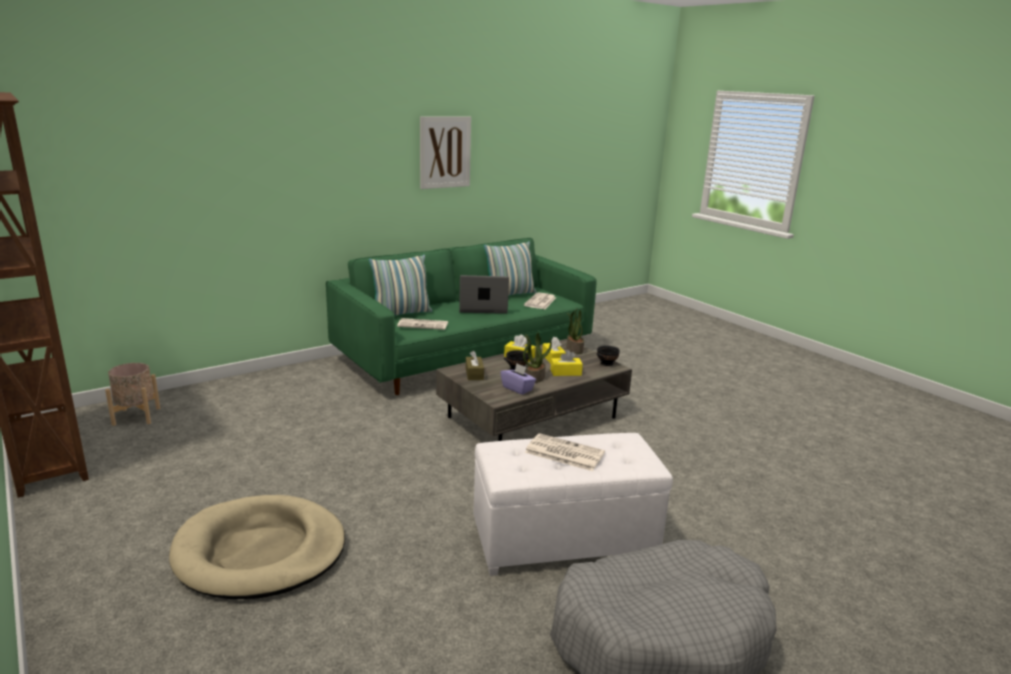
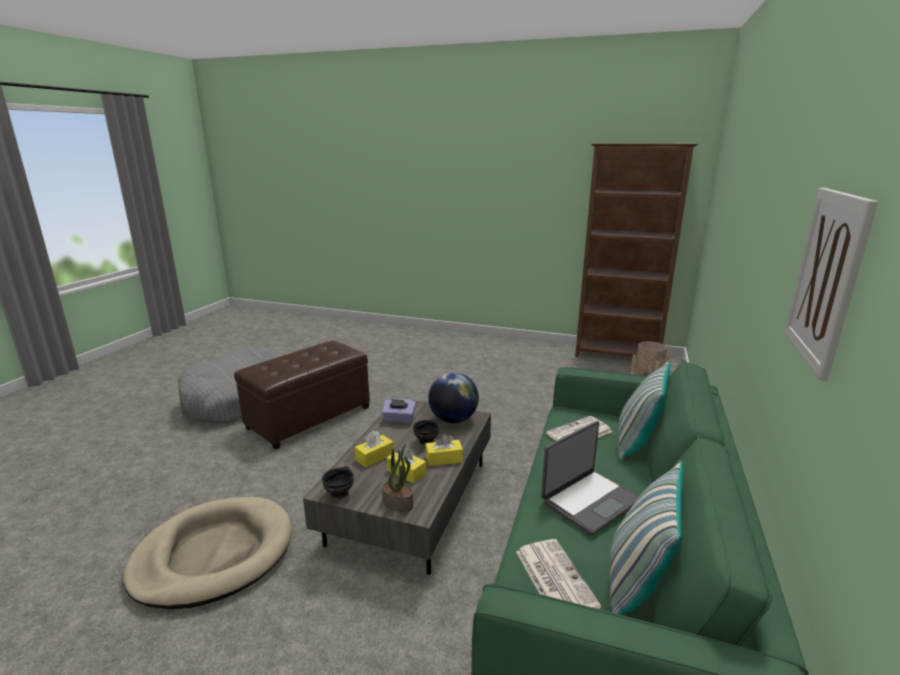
camera: 145 degrees right, 0 degrees up
(260, 552) = (449, 365): beige dog bed -> beige dog bed (214, 555)
(474, 374) = (453, 419): brown tissue box -> globe
(535, 378) = (397, 437): potted plant -> none
(563, 453) = (308, 358): newspaper -> none
(564, 540) = (308, 417): white ottoman -> brown ottoman

